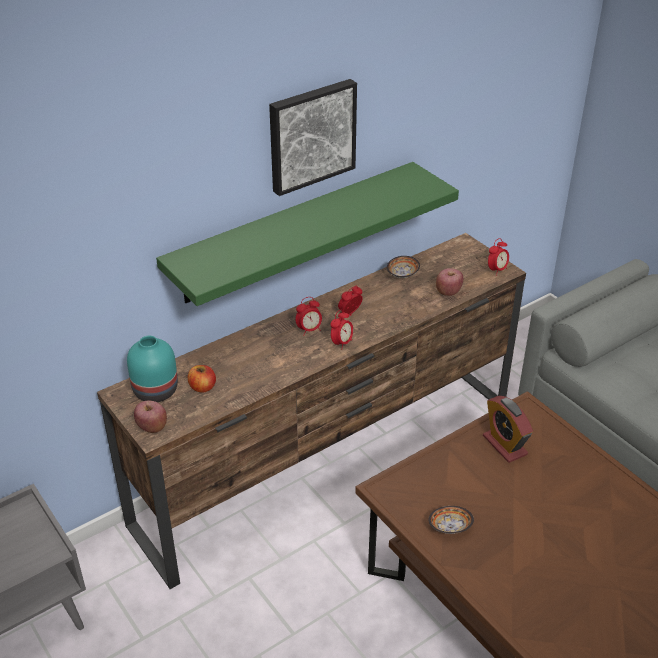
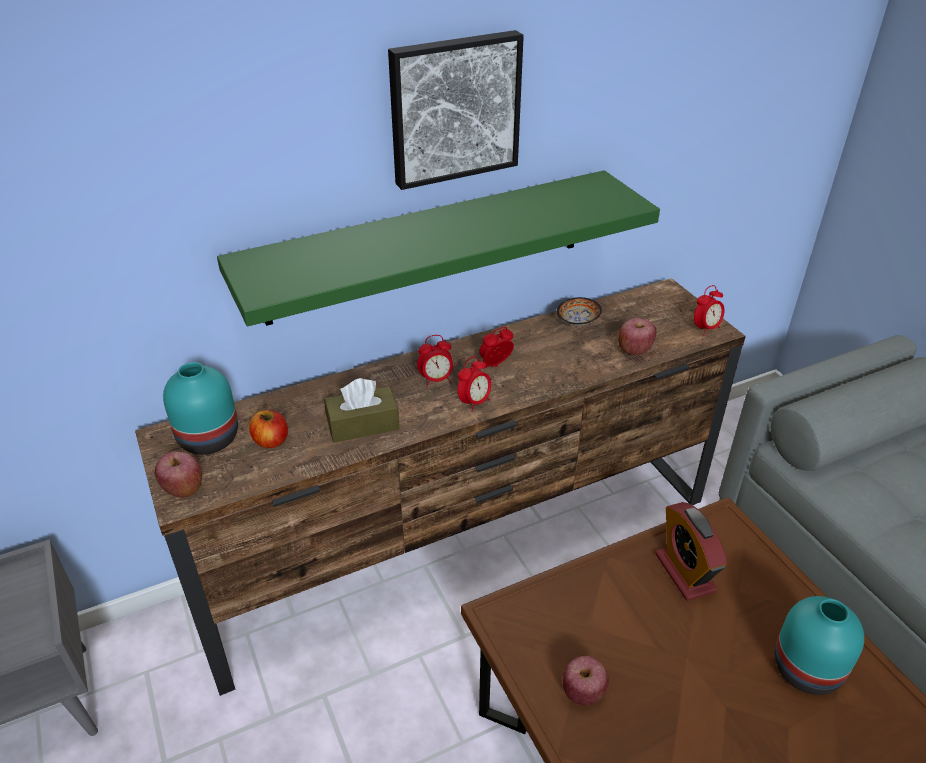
camera: 10 degrees right, 0 degrees up
(265, 368) = (363, 425): none -> brown tissue box
(450, 527) = (583, 693): bowl -> apple
(591, 492) = (807, 667): none -> turquoise vase

